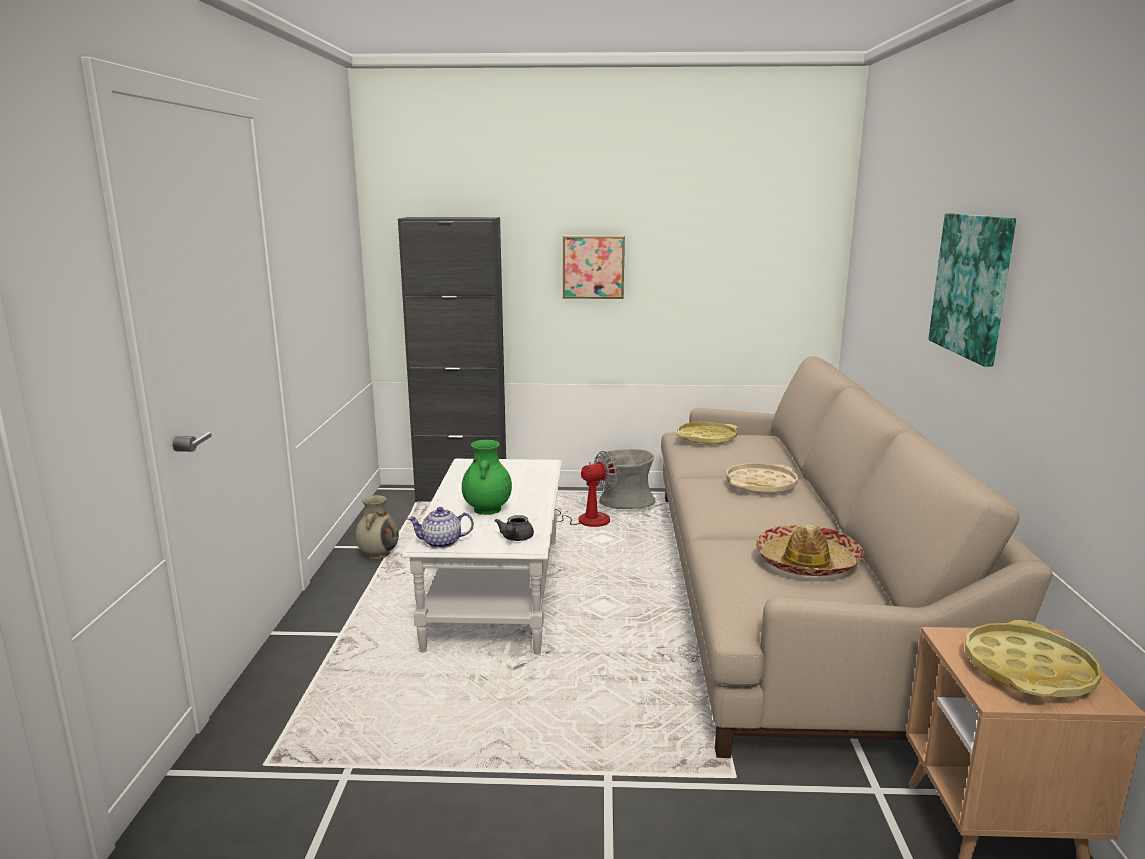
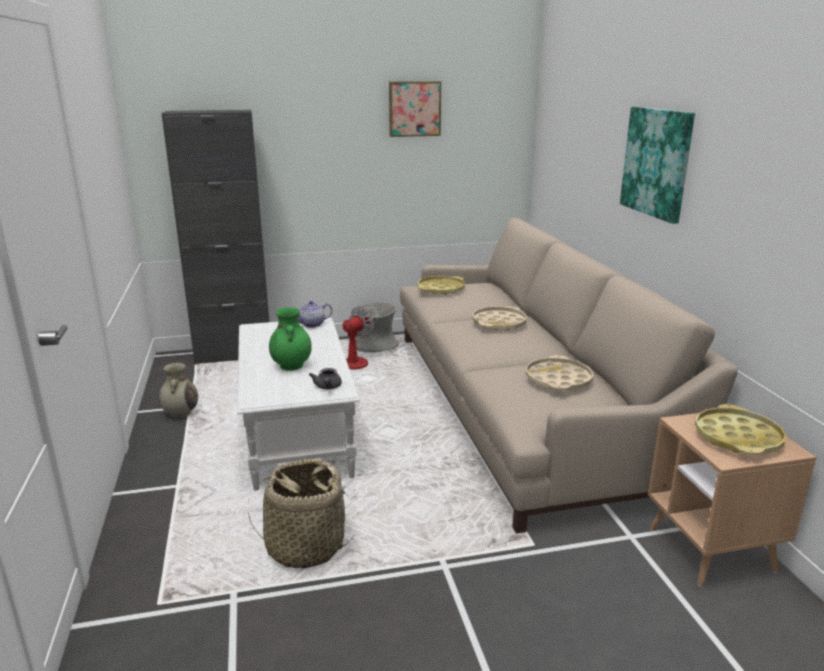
camera: 15 degrees left, 5 degrees up
(442, 543) = (267, 398): teapot -> teapot (312, 324)
(450, 727) = (305, 546): none -> basket
(593, 266) = (334, 151): picture -> picture (414, 108)
(807, 562) = (558, 380): hat -> beige tray

